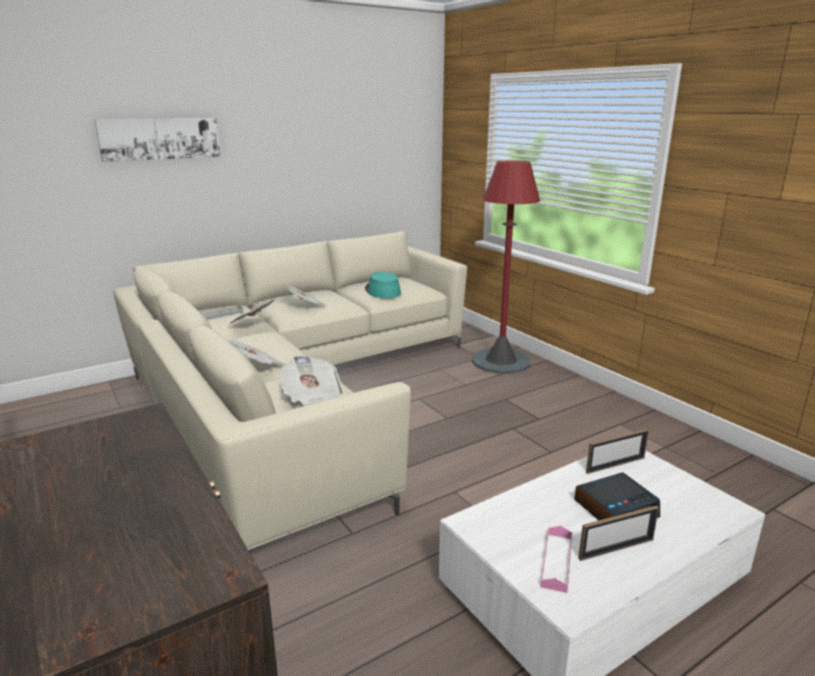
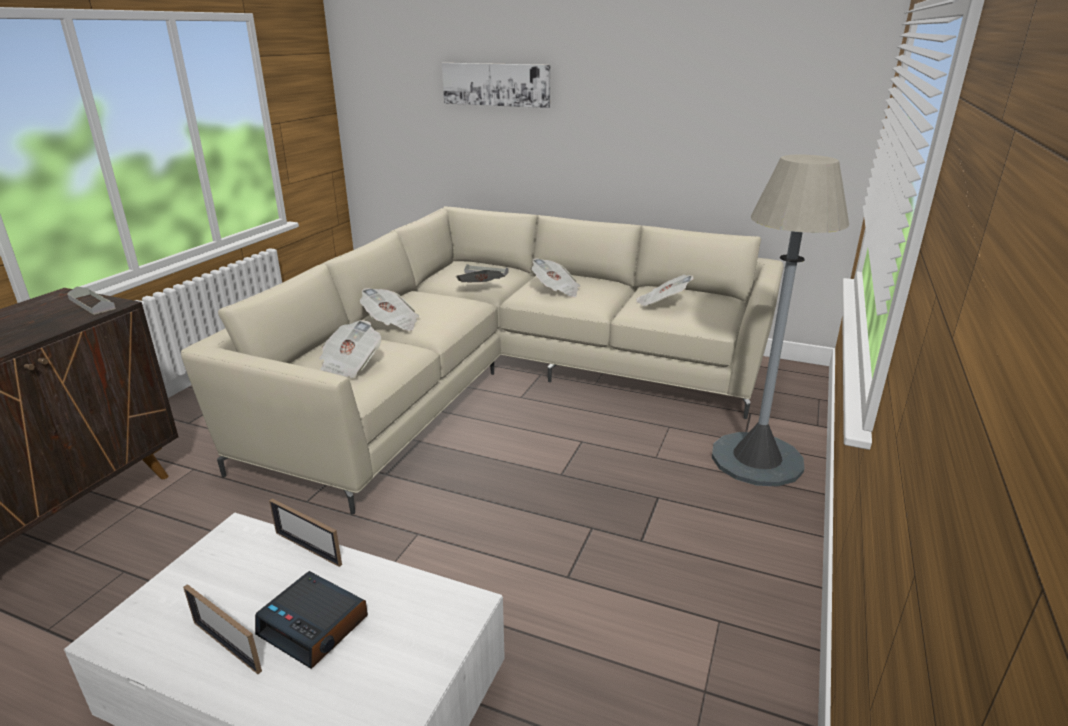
camera: 55 degrees right, 5 degrees up
(114, 428) = (92, 304): none -> grey tray
(382, 291) = (661, 304): turquoise hat -> newspaper
(501, 361) = (756, 459): red floor lamp -> grey floor lamp
(556, 561) = (187, 606): pink tray -> none
(615, 465) = (422, 601): picture frame -> picture frame (308, 548)

